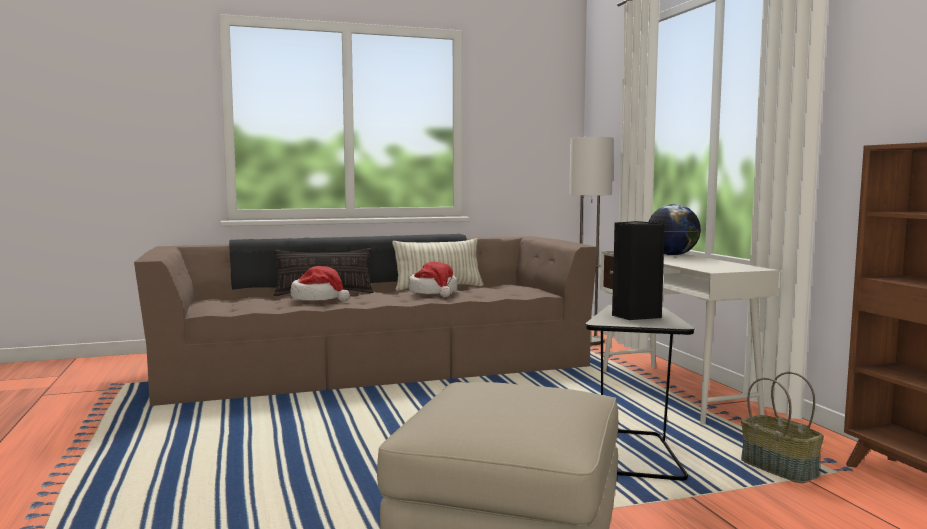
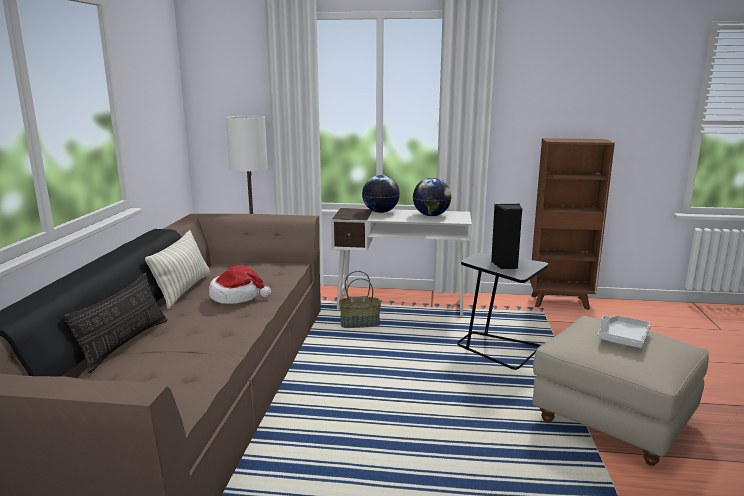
camera: 65 degrees left, 10 degrees up
(319, 298) = (189, 348): hat -> none
(508, 398) = (623, 338): none -> grey tray
(707, 264) = (431, 215): none -> globe
(780, 468) = (533, 321): basket -> basket (360, 323)

